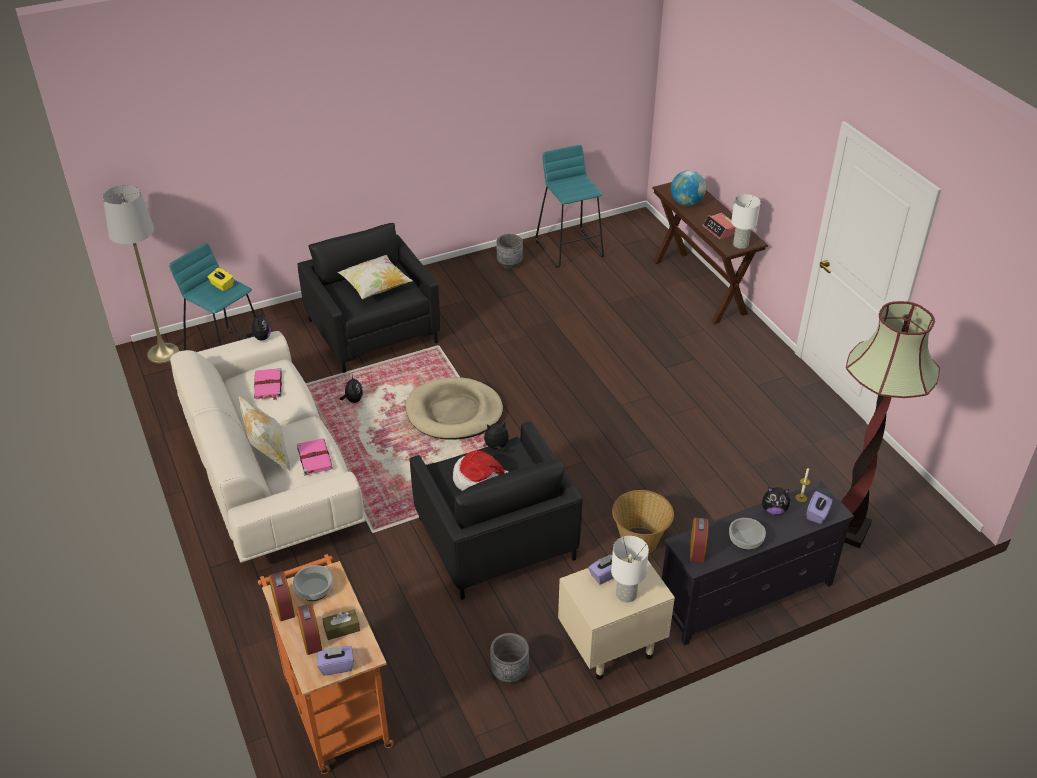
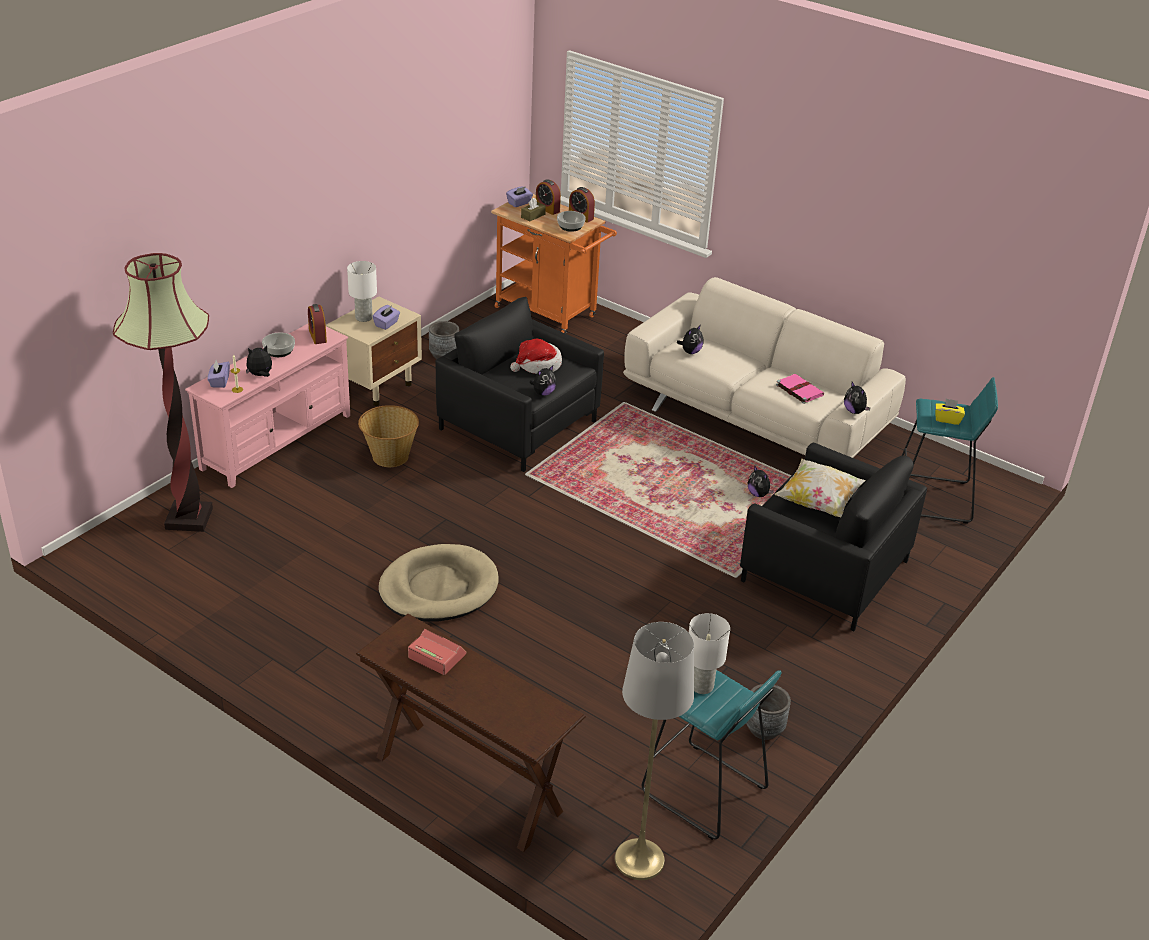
camera: 150 degrees right, 5 degrees down
(163, 353) = (994, 481): grey floor lamp -> grey floor lamp (639, 859)
(269, 455) = (731, 349): pillow -> none
(314, 457) = (690, 352): pink book -> plush toy
(454, 412) = (648, 512): beige dog bed -> beige dog bed (438, 588)
(686, 203) = (512, 694): globe -> none
(740, 244) = (396, 639): white table lamp -> white table lamp (702, 686)
(746, 597) = (276, 442): black tv stand -> pink tv stand

